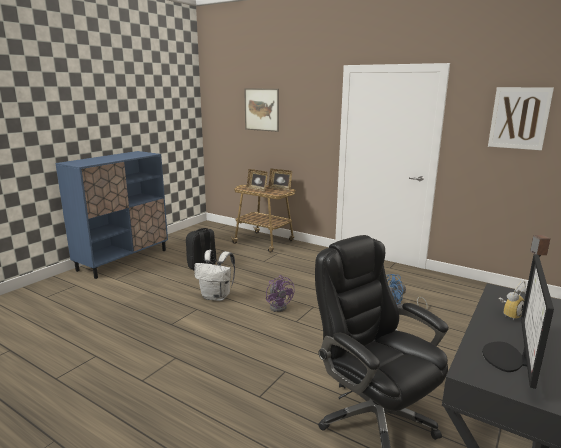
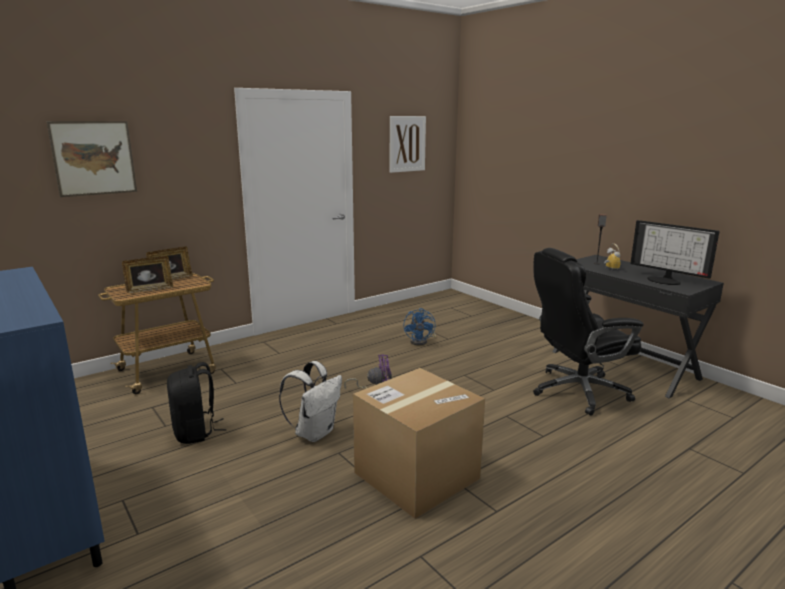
camera: 70 degrees left, 0 degrees up
(178, 341) = (416, 475): none -> cardboard box

